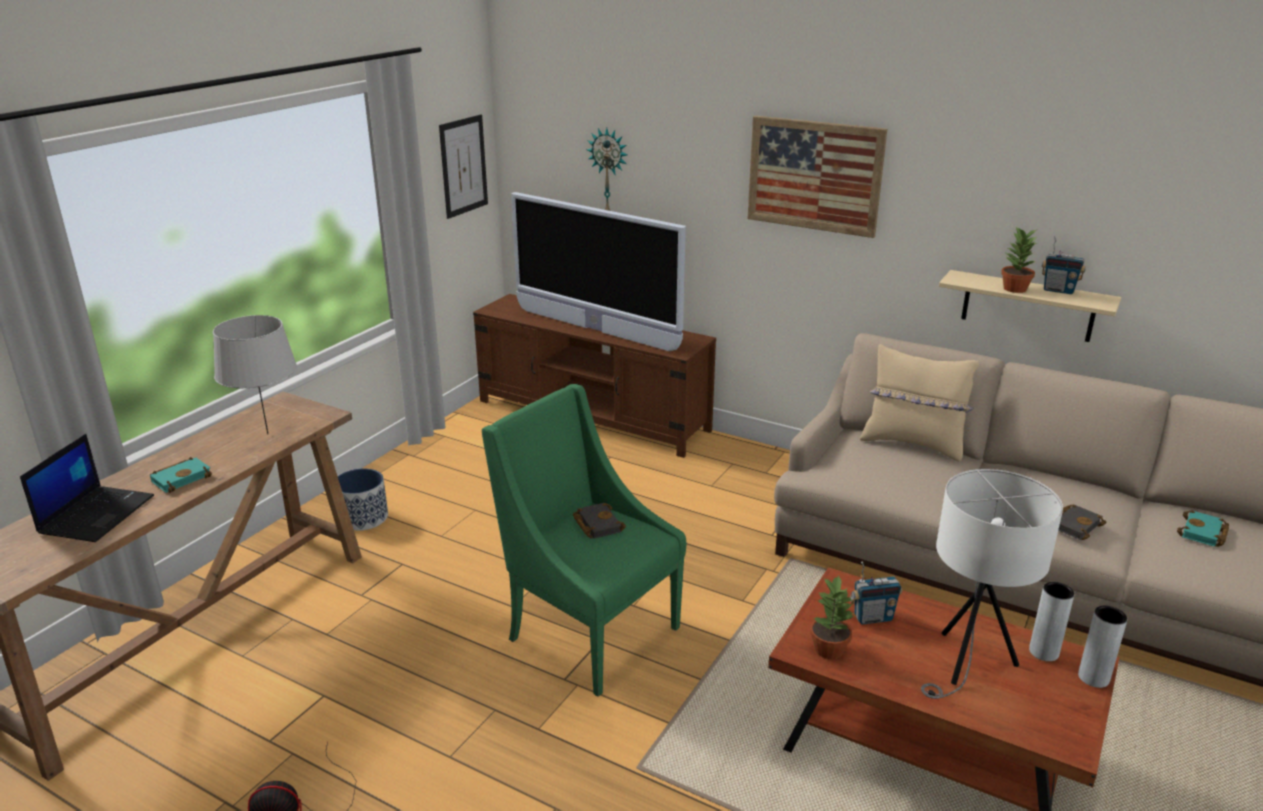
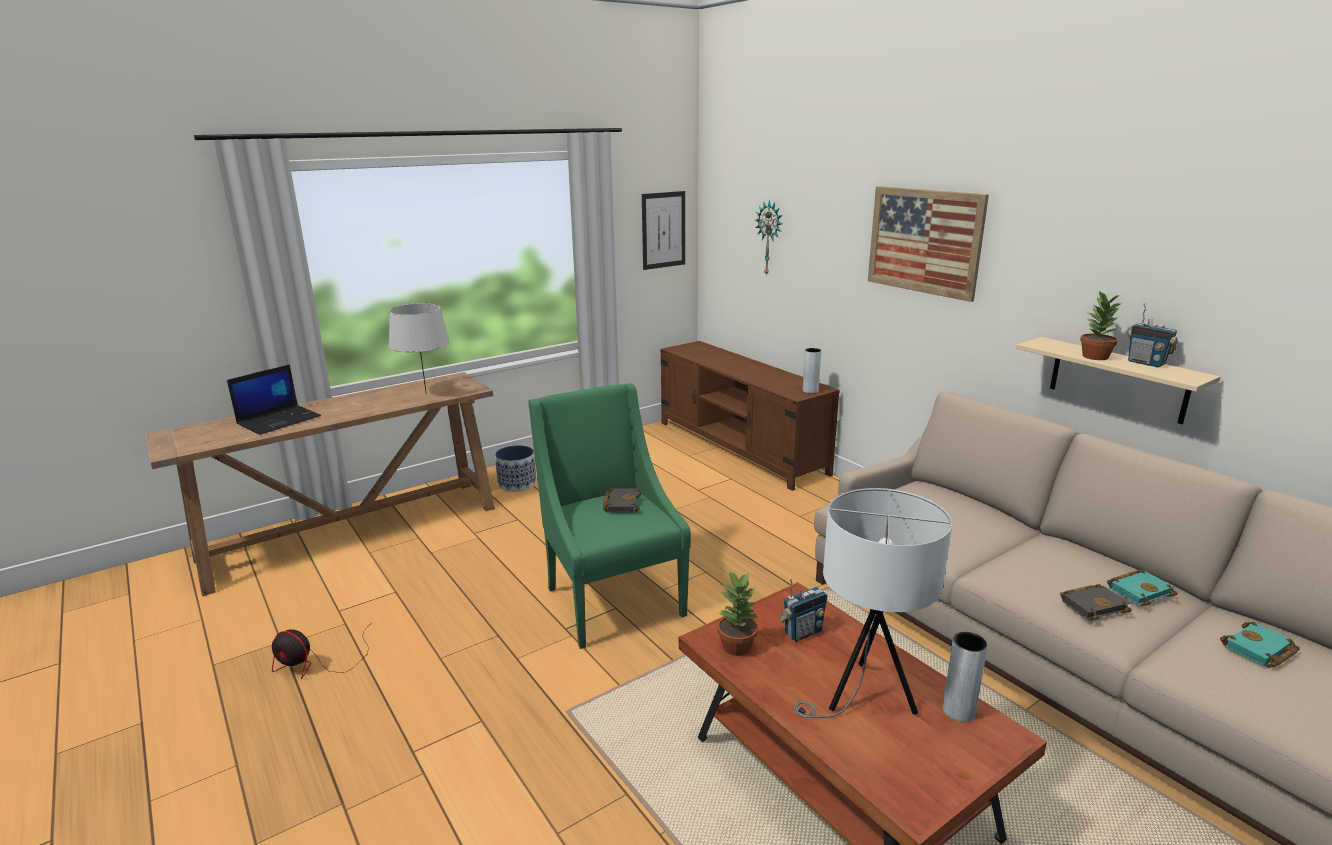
camera: 25 degrees right, 5 degrees down
(182, 477) = (348, 409): turquoise book -> turquoise book (1139, 590)
(595, 330) = (742, 371): television -> none
(872, 617) = (802, 632): radio -> radio turned 45 degrees counterclockwise
(913, 444) = (970, 502): beige pillow -> none
(1093, 678) = (997, 751): grey vase -> grey vase (810, 391)

